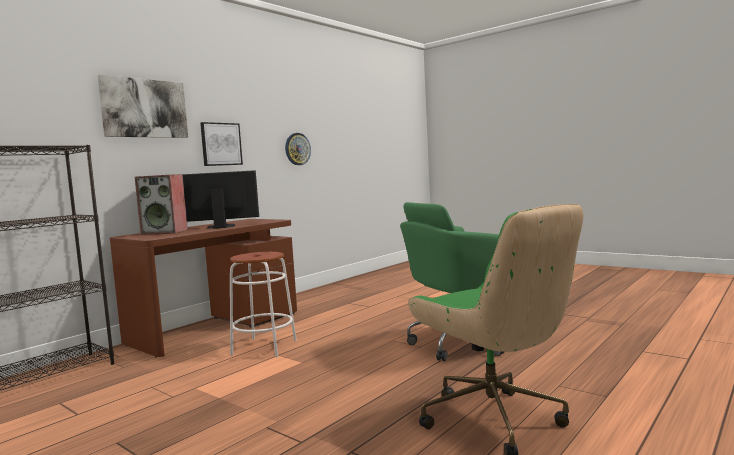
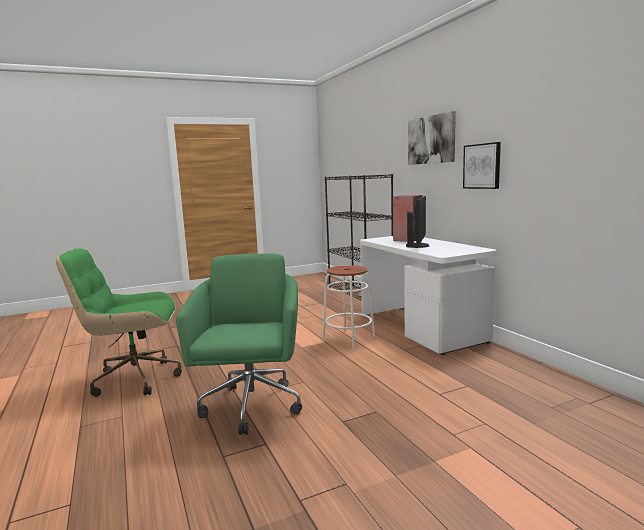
camera: 115 degrees right, 5 degrees up
(216, 327) = (421, 328): brown desk -> white desk
(297, 149) = (583, 168): wall clock -> none

